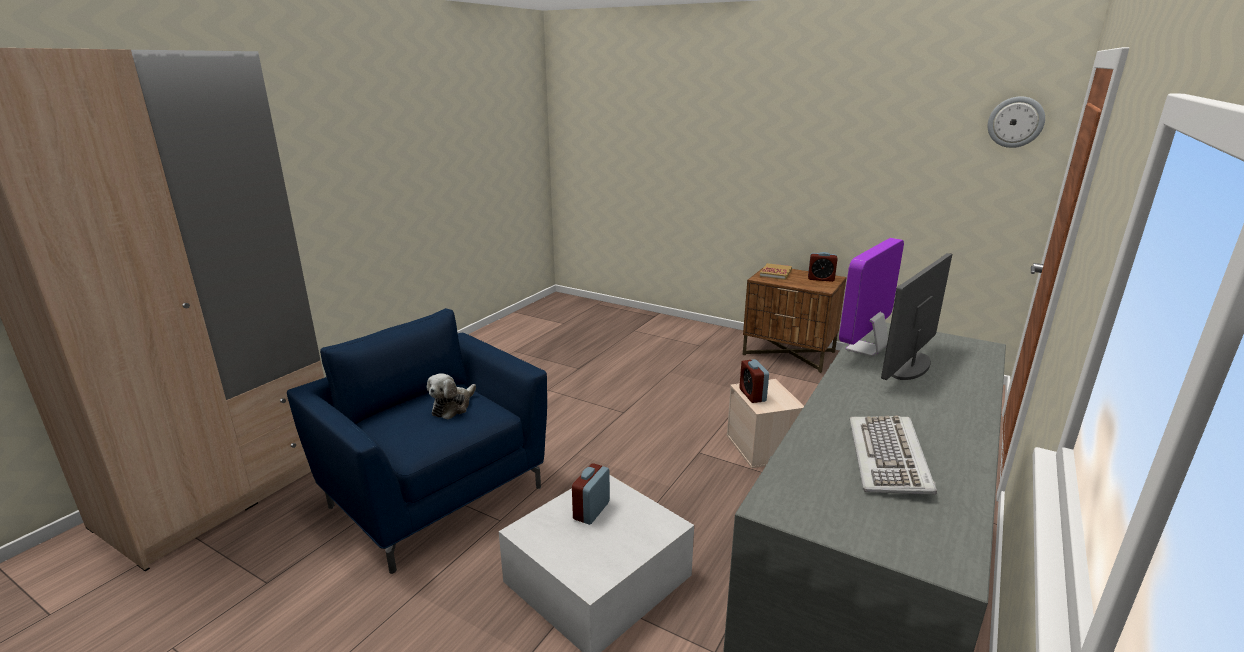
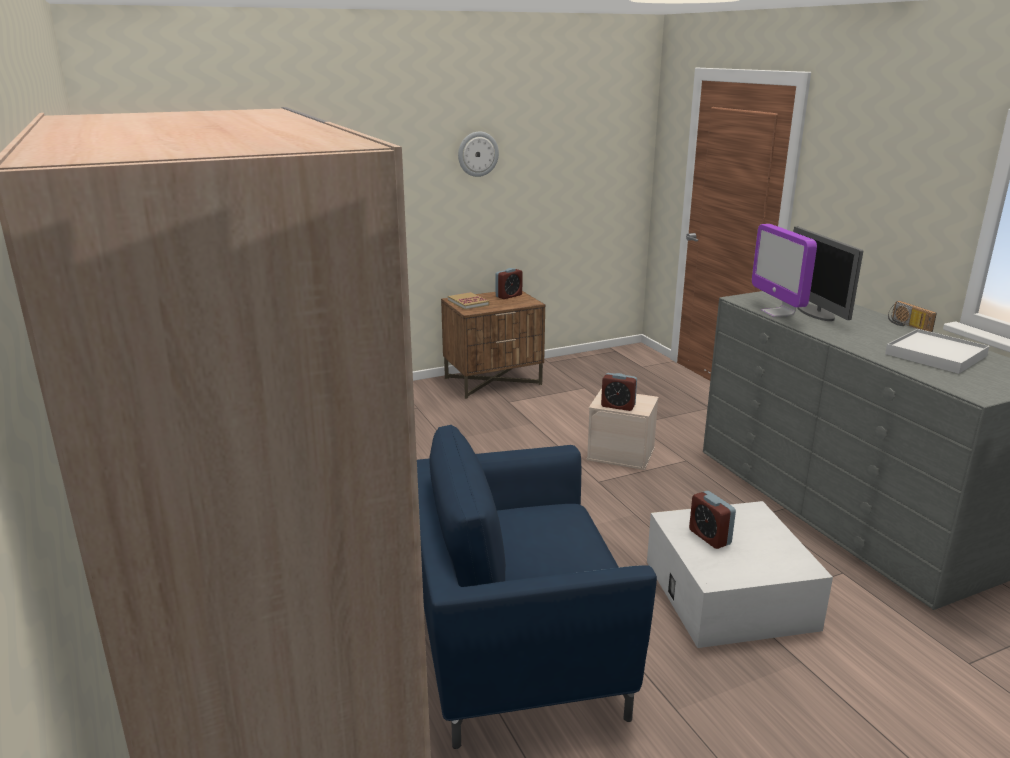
camera: 55 degrees left, 0 degrees up
(453, 407) = (539, 525): plush toy -> none
(889, 458) = (936, 355): keyboard -> white tray
(980, 425) = (907, 325): none -> radio
(1015, 122) = (622, 124): wall clock -> wall clock (477, 154)

